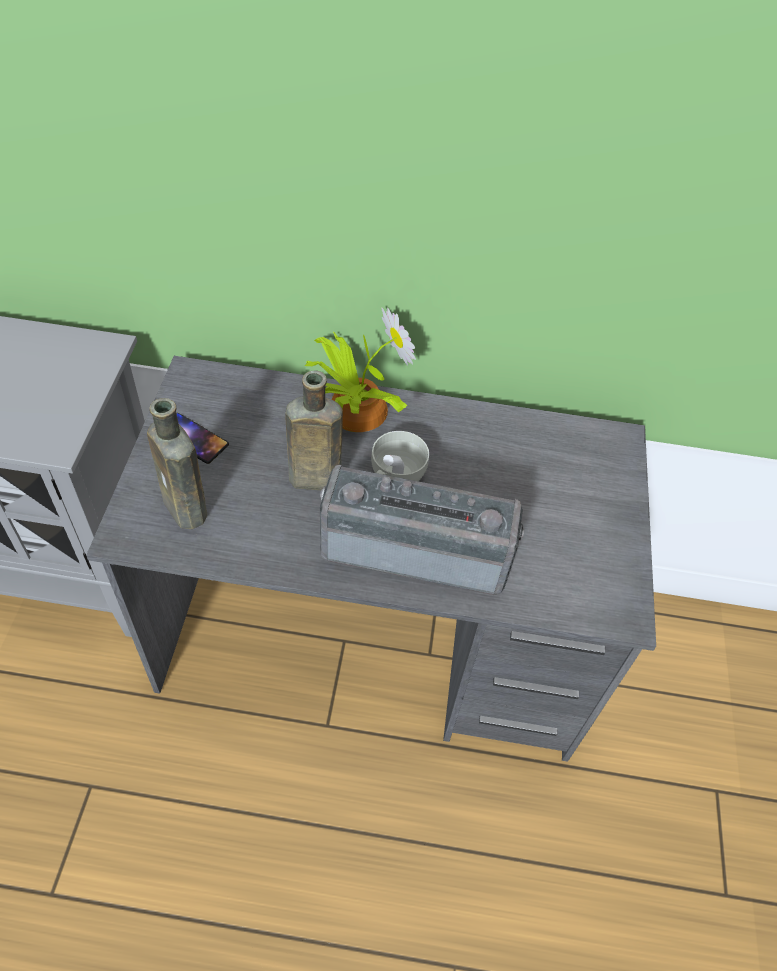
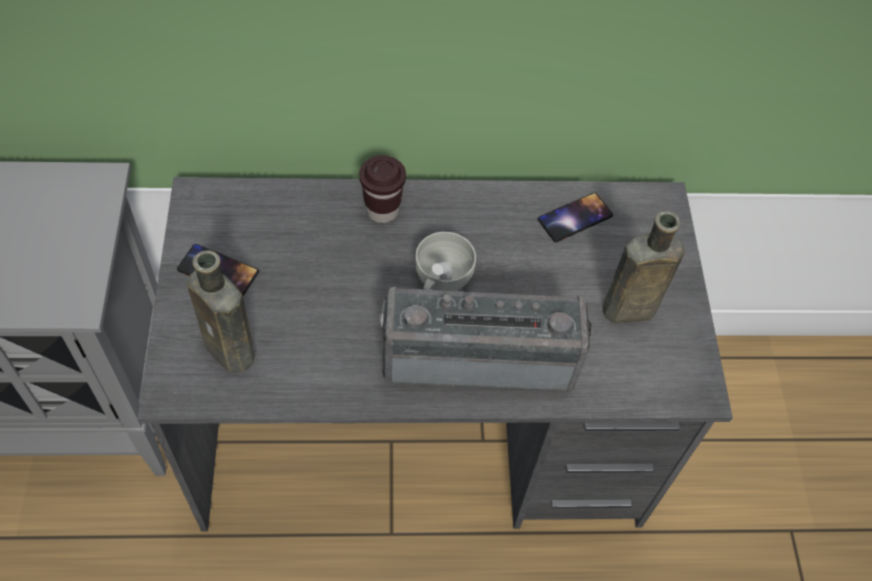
camera: 10 degrees left, 5 degrees up
(311, 479) = (354, 296): brown bottle -> brown bottle (625, 310)
(354, 409) = (382, 211): potted plant -> brown cup
(533, 441) = (575, 217): none -> phone

